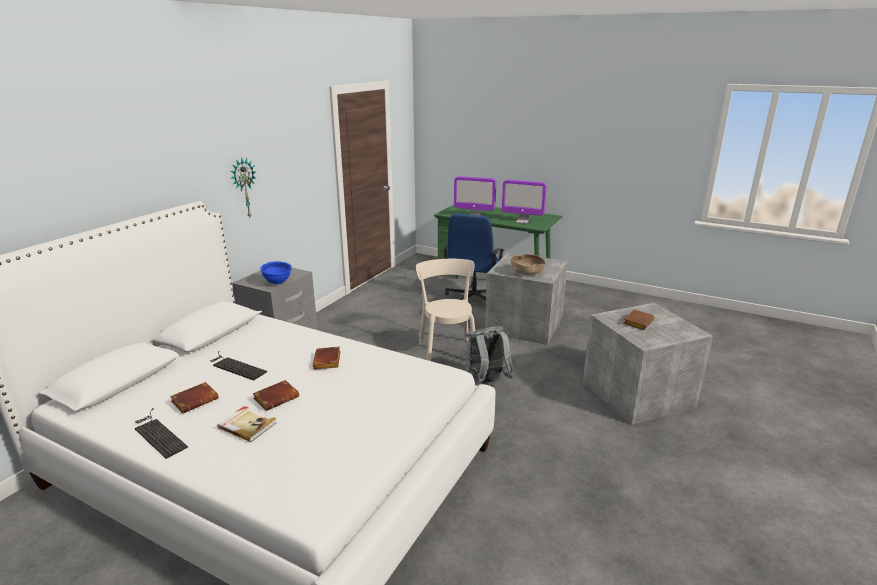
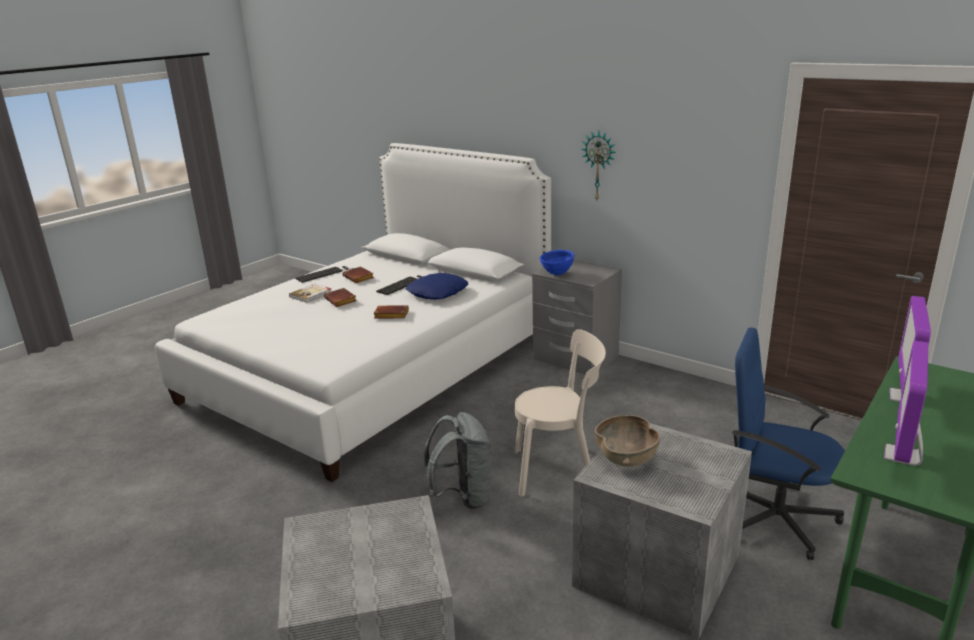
camera: 100 degrees right, 0 degrees up
(270, 344) = (438, 293): none -> blue pillow
(637, 322) = (377, 541): brown book -> none

